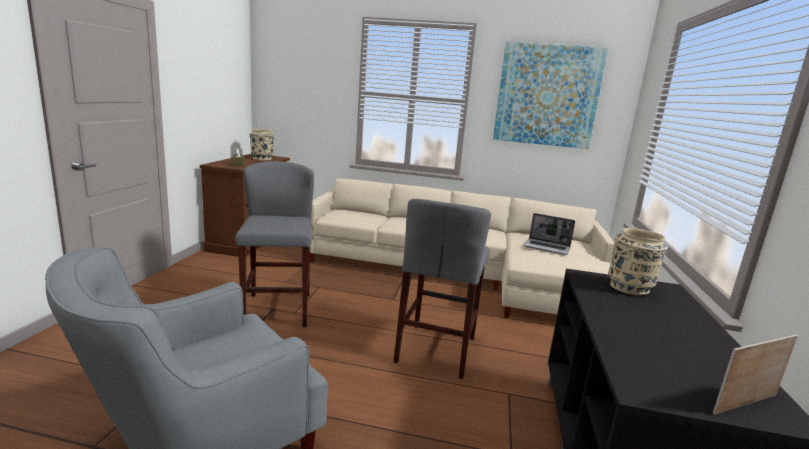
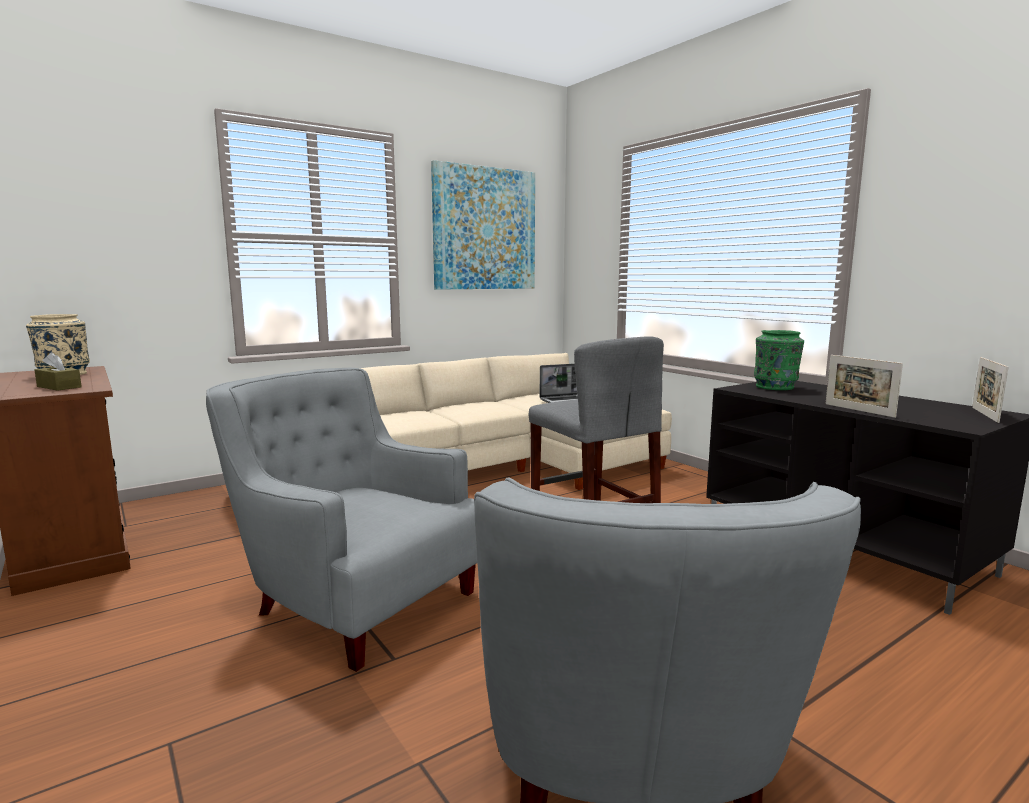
camera: 45 degrees left, 5 degrees down
(277, 310) = (354, 599): grey stool -> grey armchair
(606, 332) = (858, 410): none -> picture frame
(630, 288) = (775, 387): beige vase -> green vase

